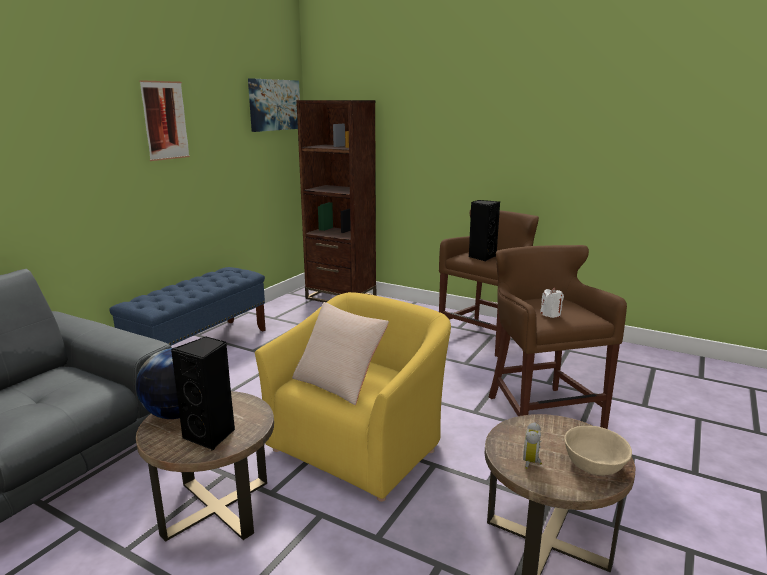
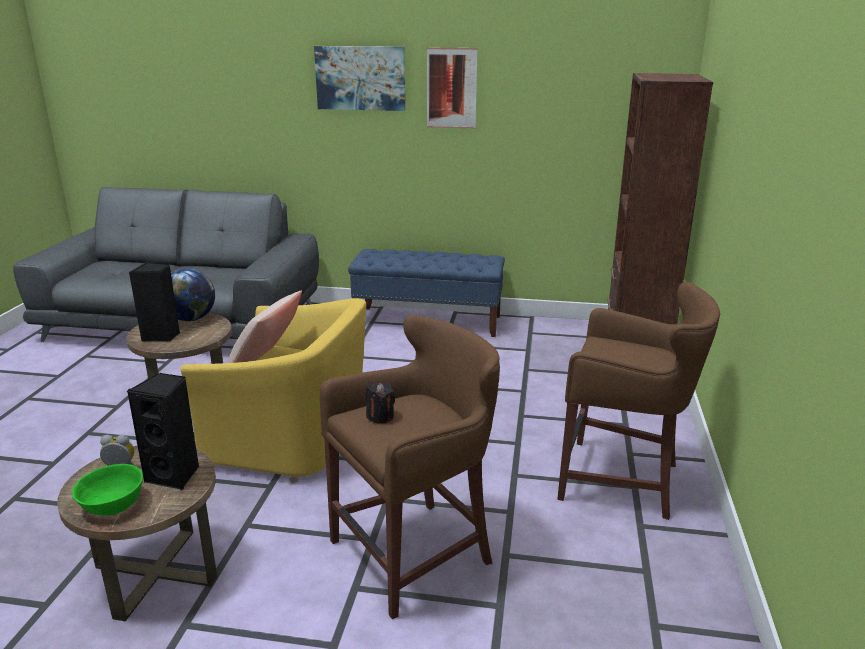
camera: 70 degrees right, 5 degrees up
(274, 105) = (630, 76): picture -> picture (360, 78)
(481, 257) = (610, 353): black speaker -> black speaker (175, 475)
(550, 314) = (380, 417): white candle -> black candle
(595, 465) = (112, 505): beige bowl -> green bowl

